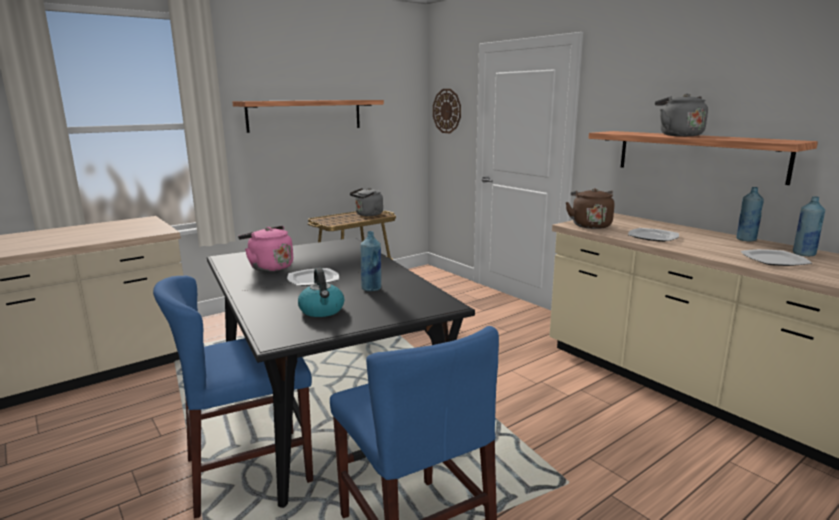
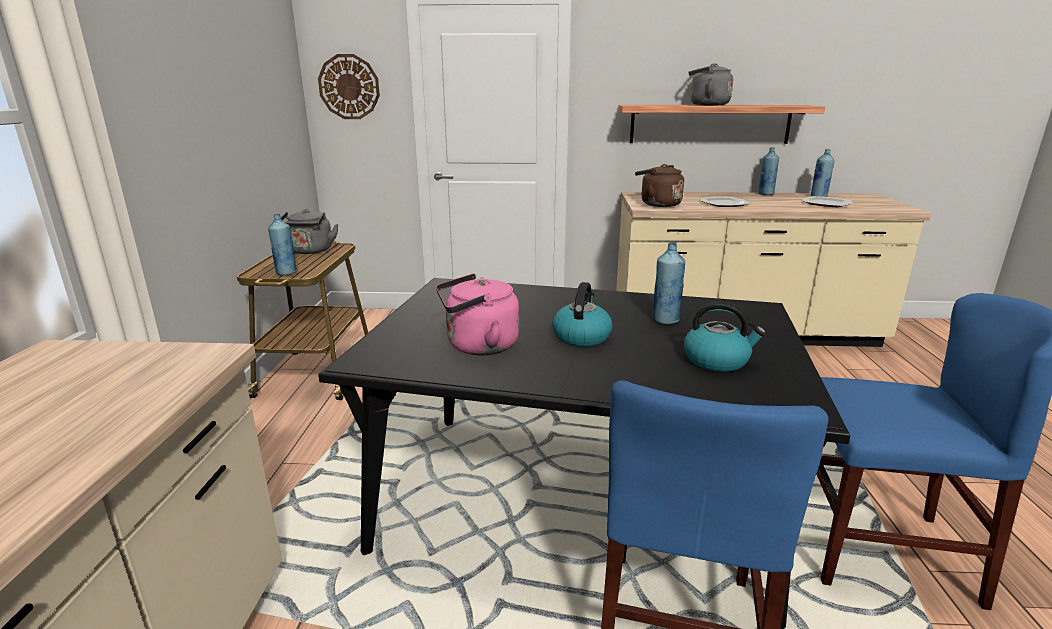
camera: 50 degrees left, 5 degrees up
(305, 115) = (191, 92): shelf -> none
(312, 279) = (581, 336): plate -> kettle
(327, 221) = (286, 273): none -> blue bottle

